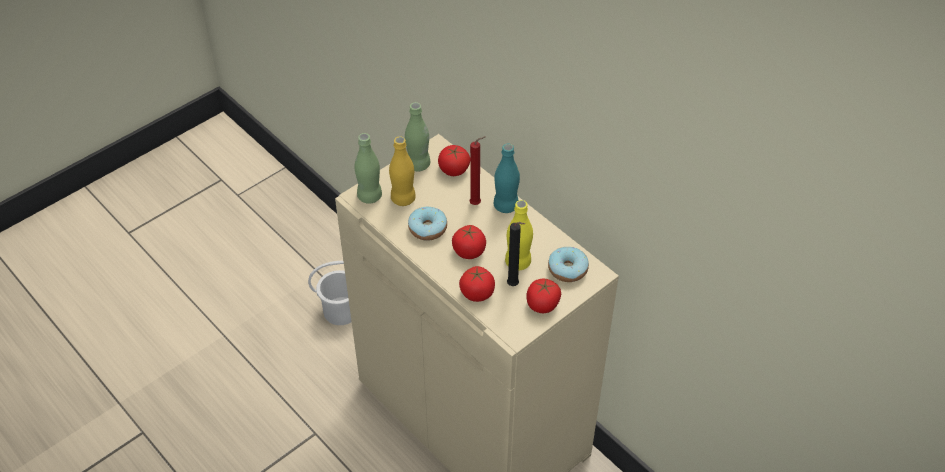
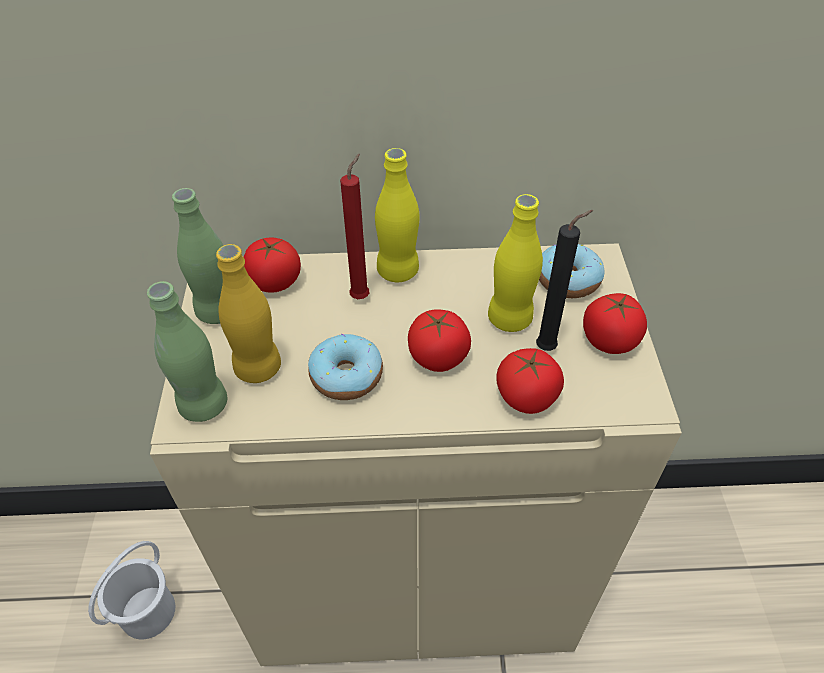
camera: 50 degrees left, 0 degrees up
(506, 206) = (398, 271): turquoise bottle -> yellow bottle

